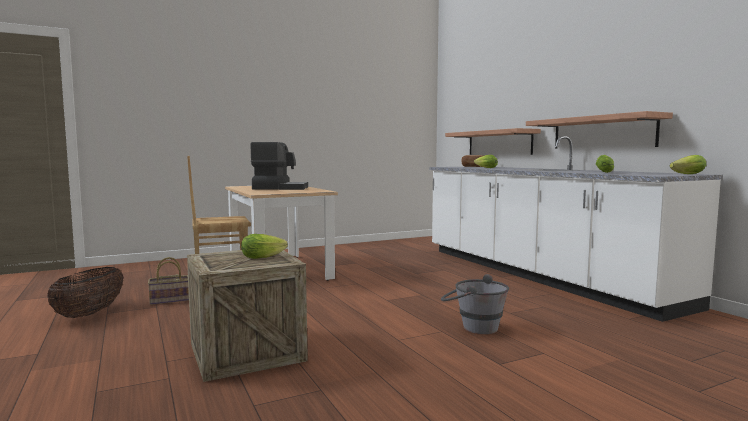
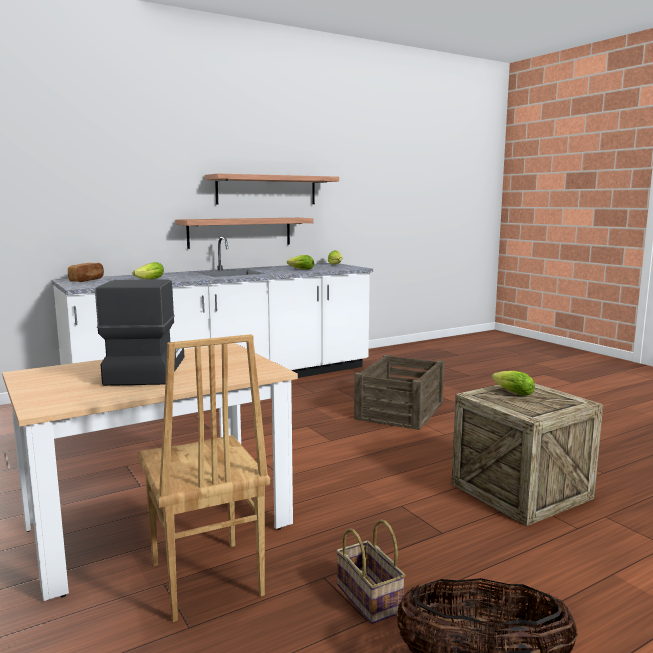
camera: 95 degrees left, 5 degrees up
(473, 327) = (399, 411): grey bucket -> crate
(499, 143) = (90, 244): shelf -> shelf (267, 190)

